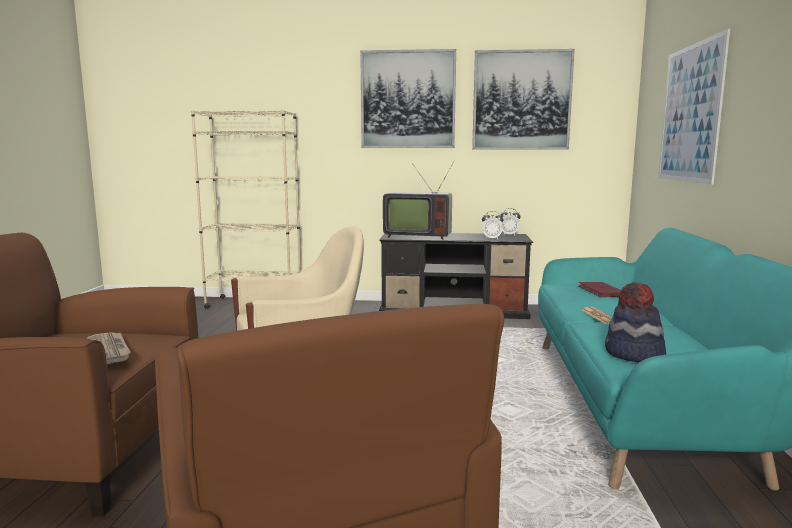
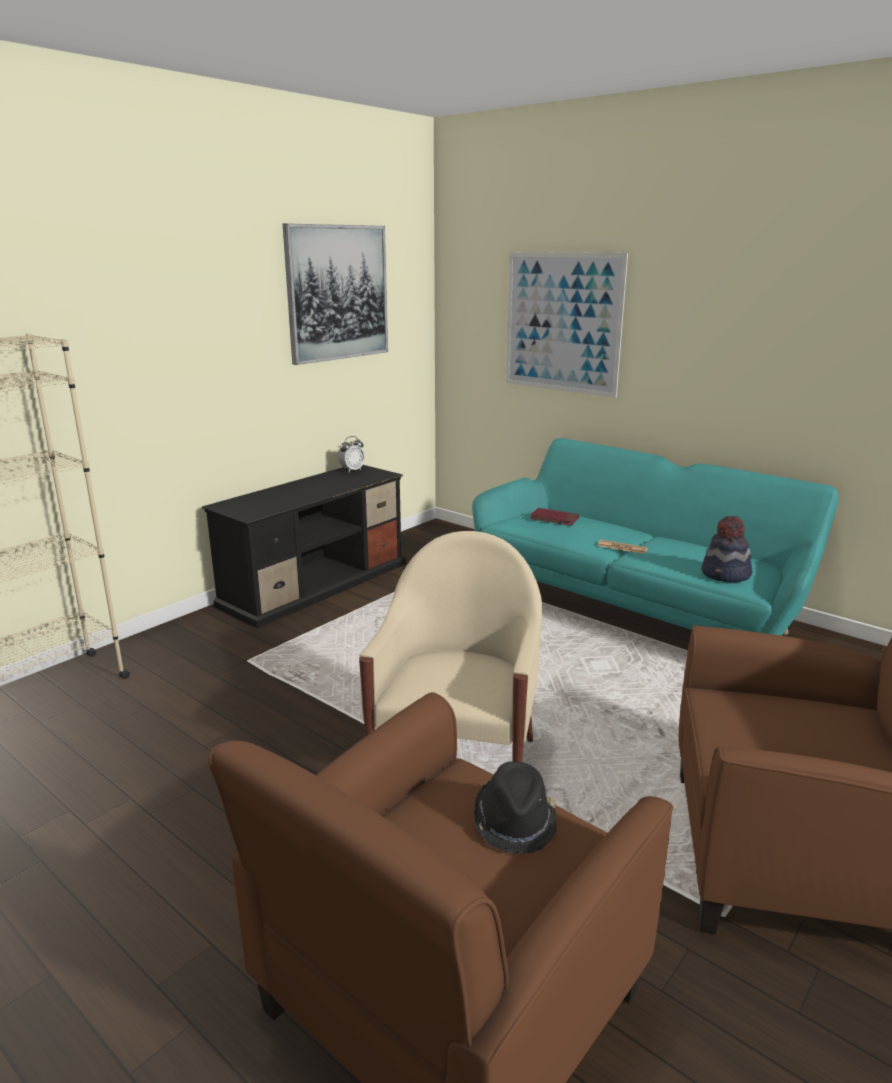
camera: 55 degrees left, 10 degrees up
(110, 350) = (515, 821): newspaper -> black hat
(408, 100) = (206, 298): picture -> none
(417, 236) = (270, 502): television -> none
(491, 239) = (359, 482): alarm clock -> none

